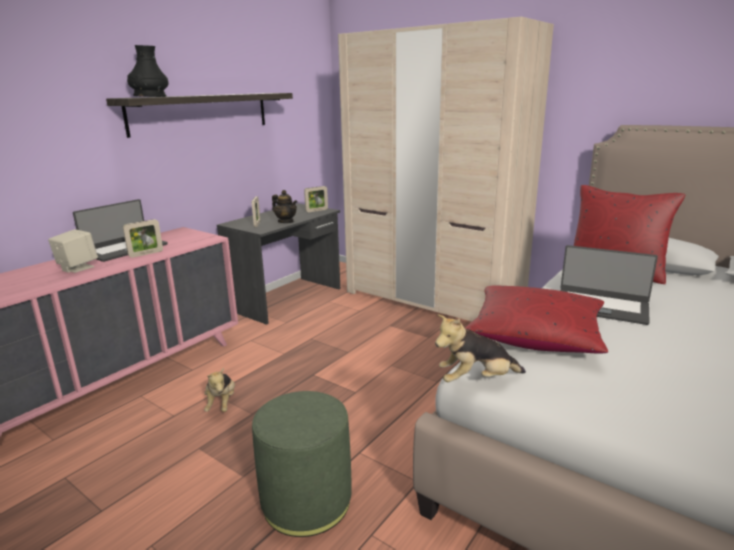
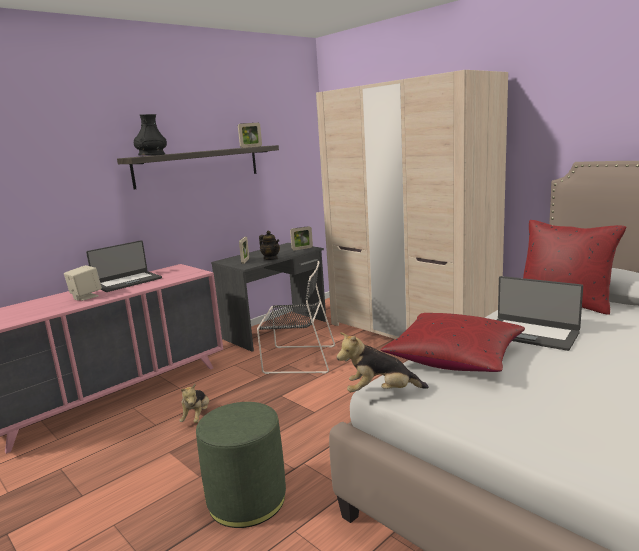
camera: 10 degrees right, 5 degrees down
(146, 254) = (142, 286): picture frame -> picture frame (251, 147)
(320, 332) = (297, 359): none -> black chair

